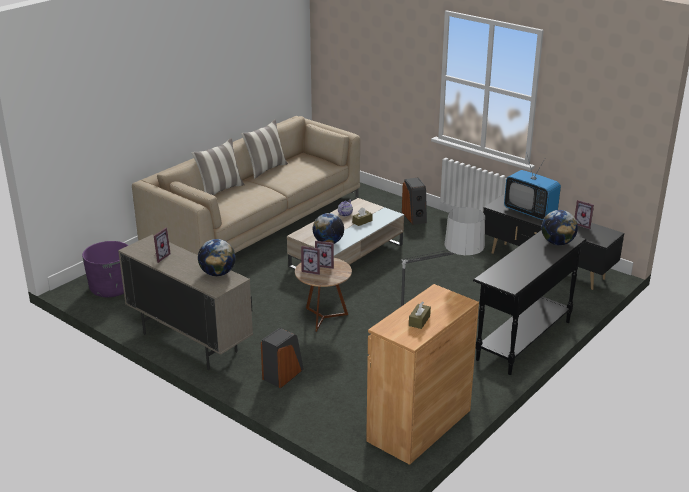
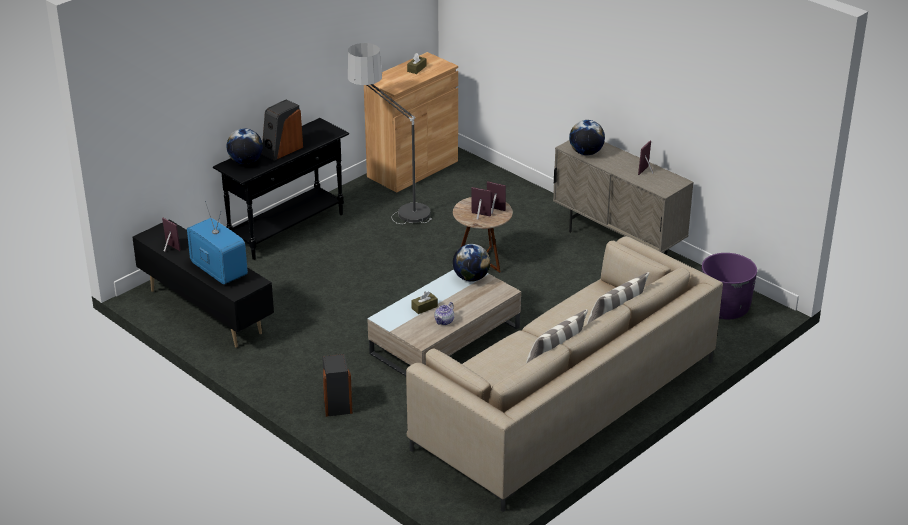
camera: 175 degrees left, 5 degrees up
(283, 374) = (524, 210): speaker -> speaker (282, 150)

